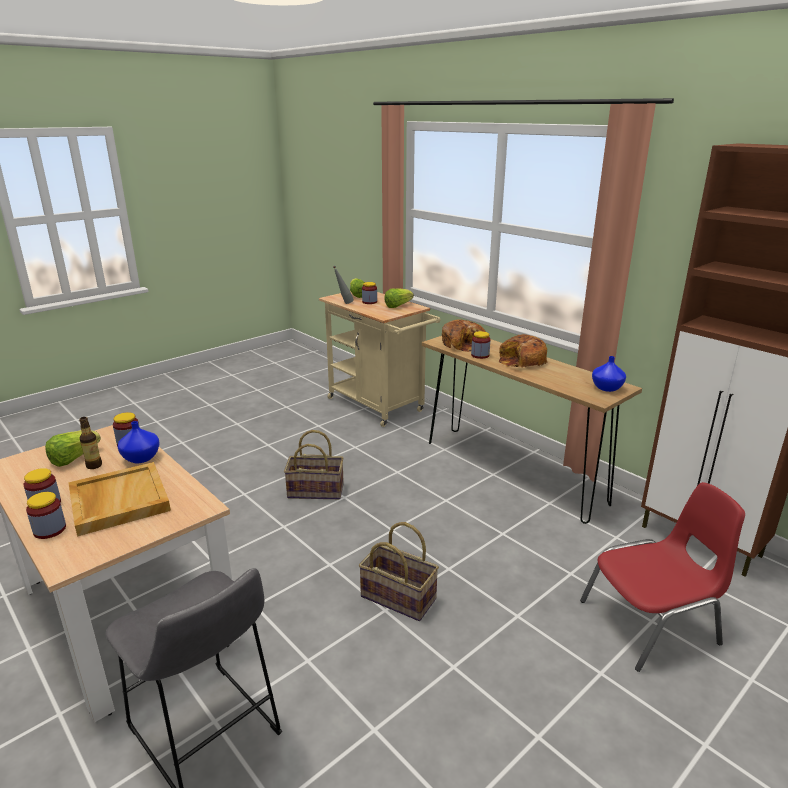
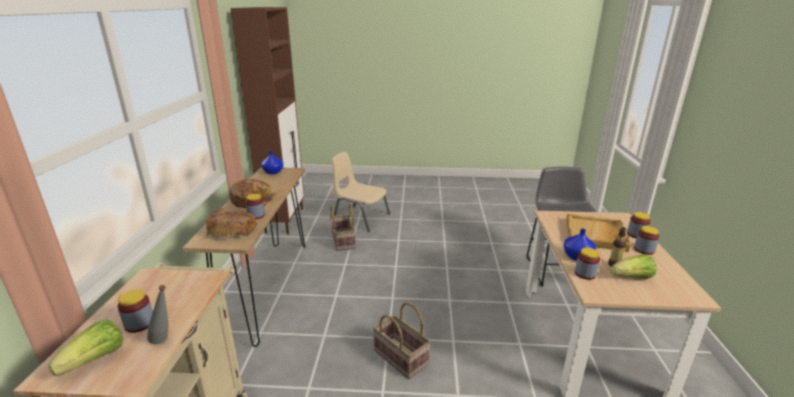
camera: 135 degrees left, 0 degrees up
(397, 306) = (149, 291): lettuce -> none
(399, 597) = (434, 268): basket -> basket (342, 241)
(651, 623) = (360, 217): red chair -> beige chair

